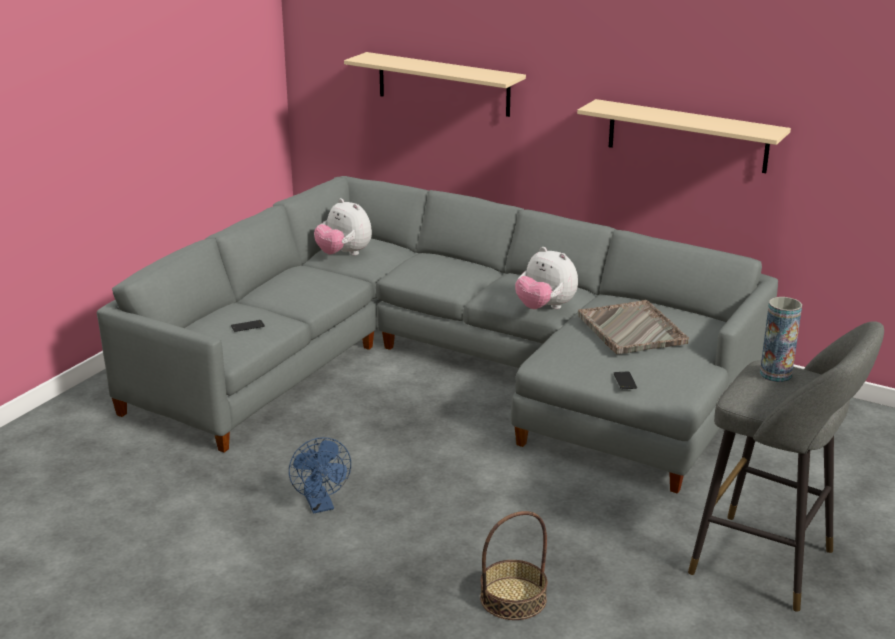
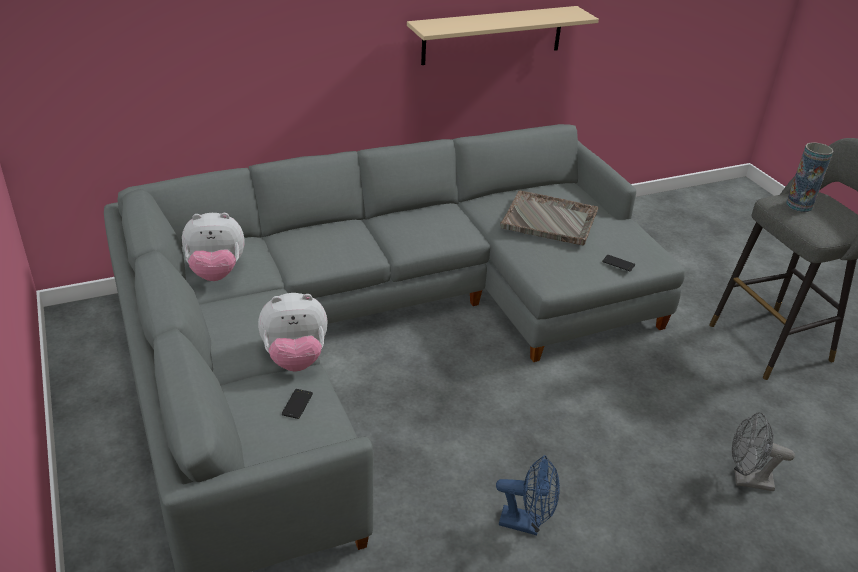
camera: 55 degrees left, 10 degrees up
(443, 84) = (229, 46): beige shelf -> none
(513, 598) = (746, 480): basket -> grey fan
(545, 308) = (463, 234): plush toy -> plush toy (295, 359)

